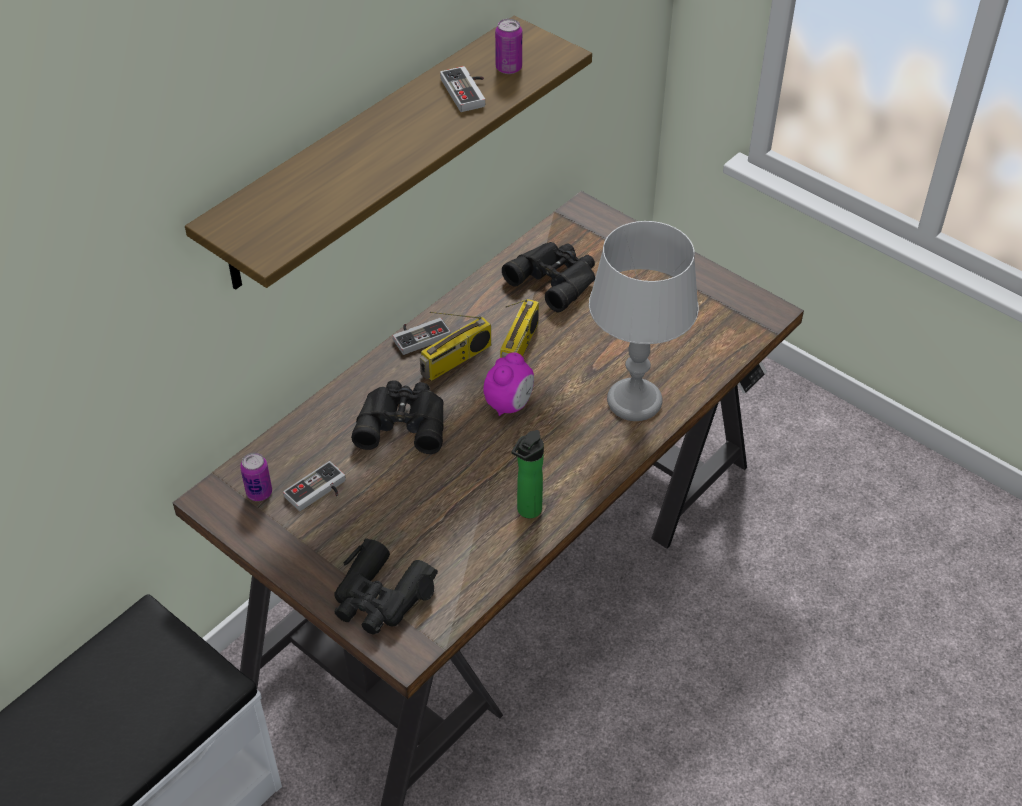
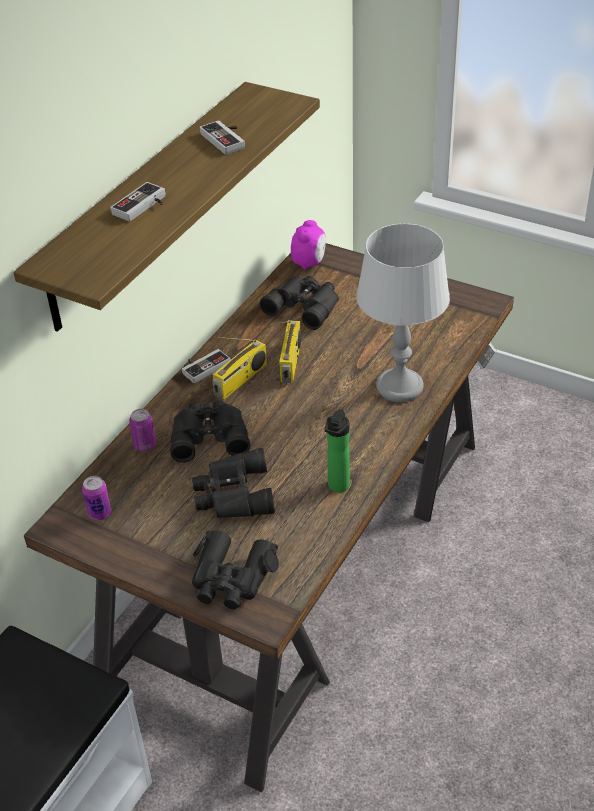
camera: 10 degrees left, 5 degrees down
(319, 492) = (152, 504): game controller -> game controller (143, 207)
(408, 498) = (232, 494): none -> black binoculars
(508, 68) = (254, 118): can -> can (145, 445)
(509, 404) = (296, 406): alarm clock -> alarm clock (309, 263)

